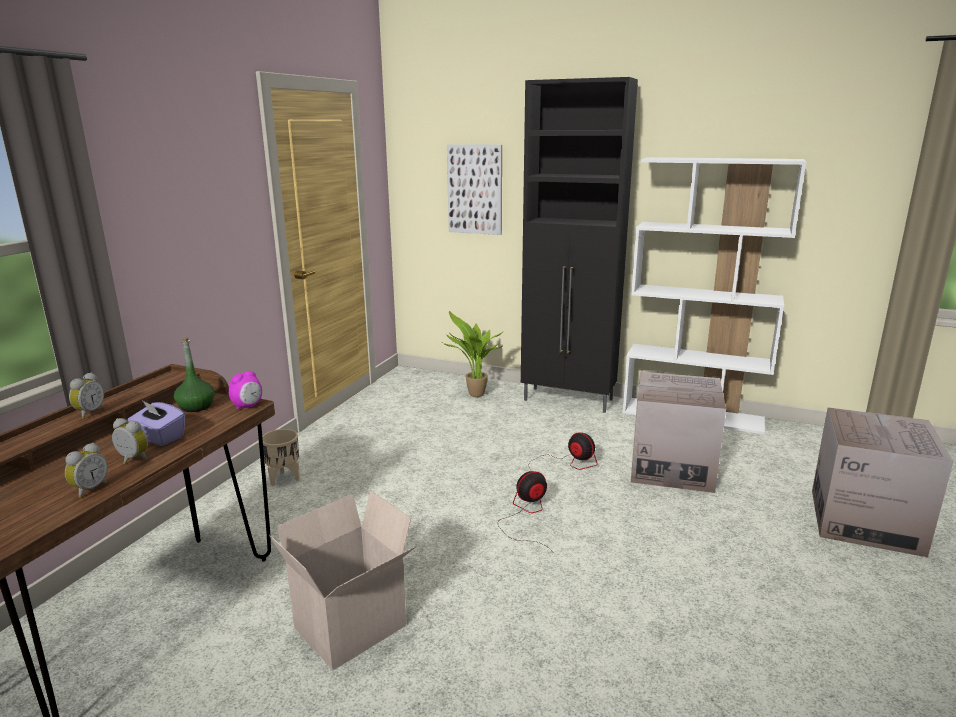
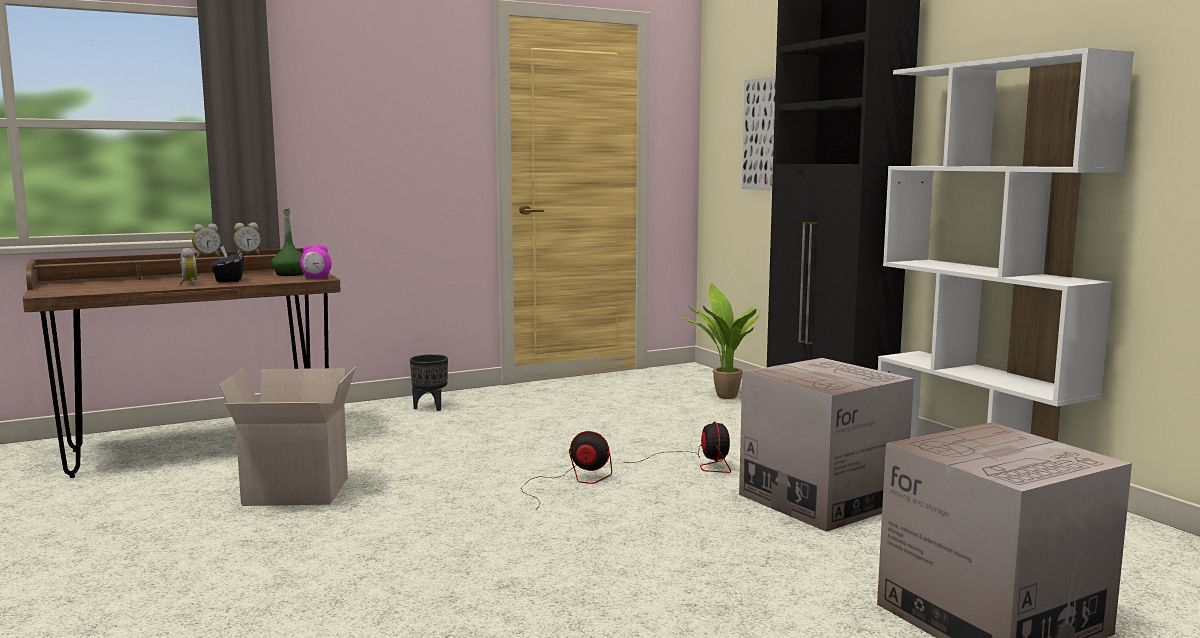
camera: 40 degrees right, 10 degrees down
(89, 489) = (136, 288): alarm clock -> alarm clock (248, 254)
(159, 437) = (228, 280): purple tissue box -> black tissue box
(284, 478) = (430, 407): beige planter -> black planter

